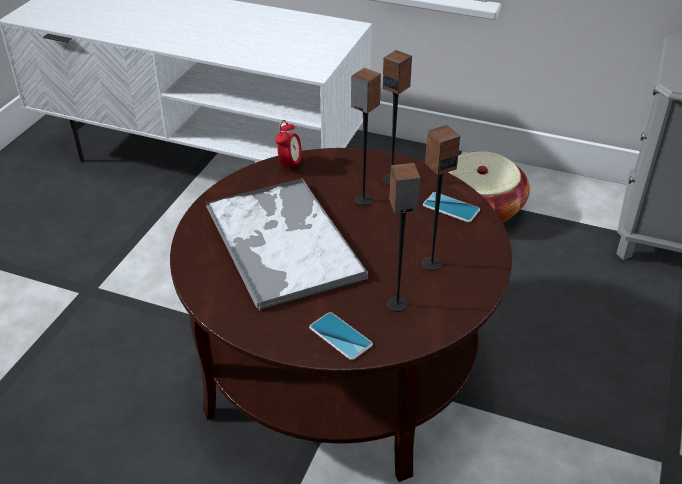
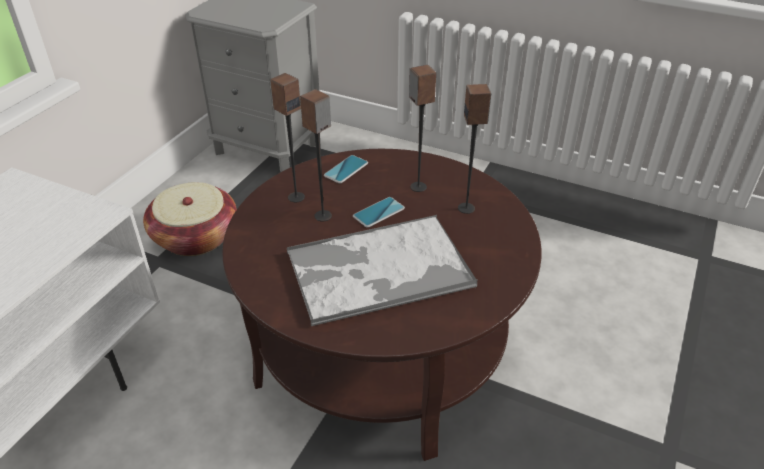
camera: 85 degrees left, 0 degrees up
(290, 165) = (248, 261): alarm clock -> none
(340, 336) = (505, 240): phone -> phone (378, 213)

